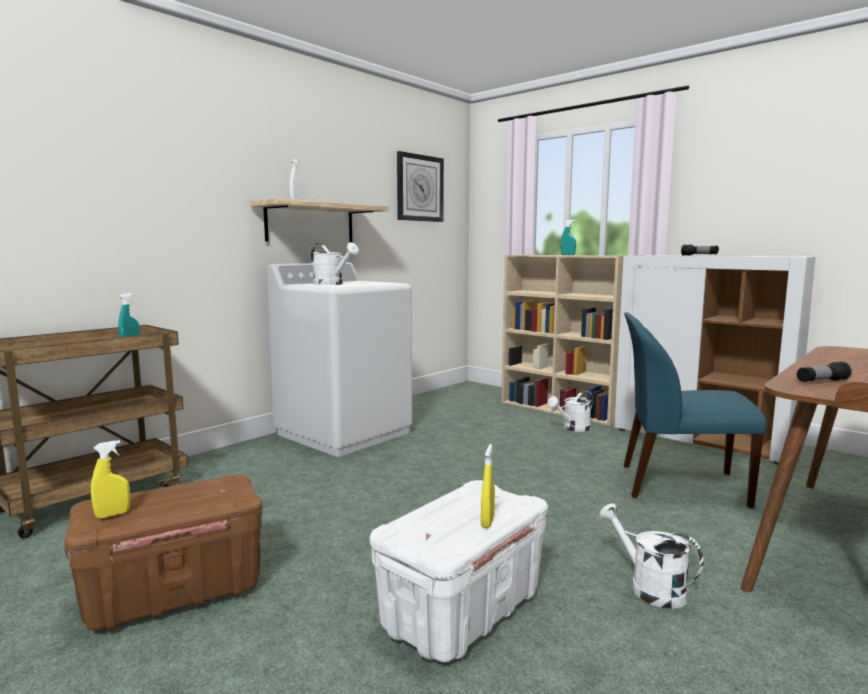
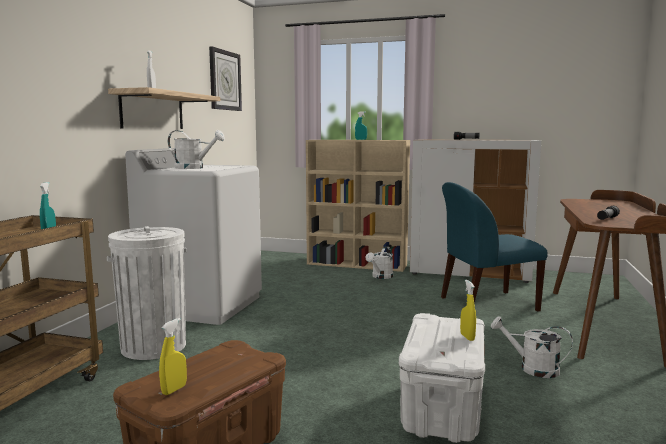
camera: 25 degrees left, 0 degrees up
(255, 468) = (154, 346): none -> white trash can

